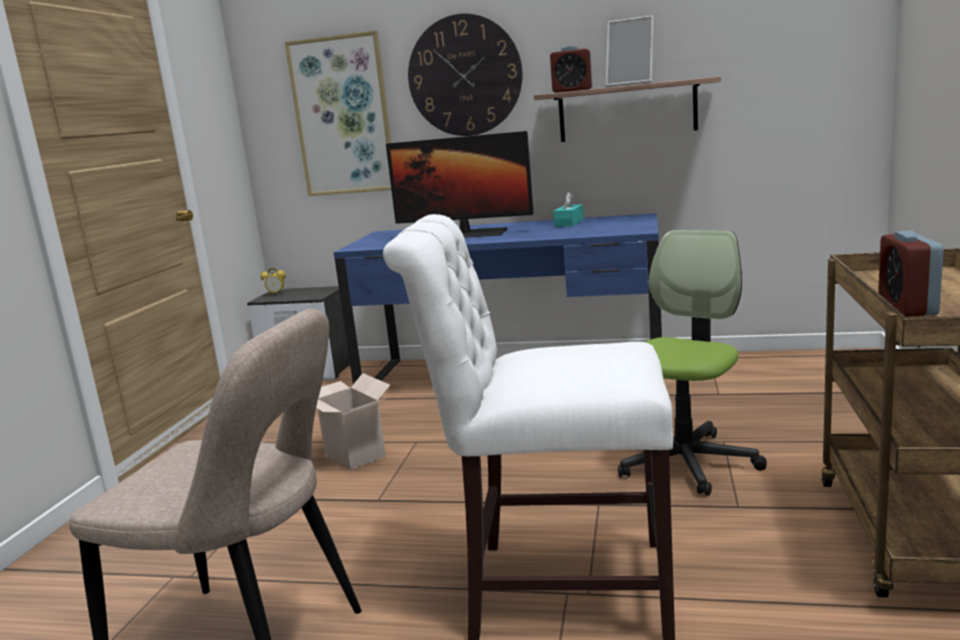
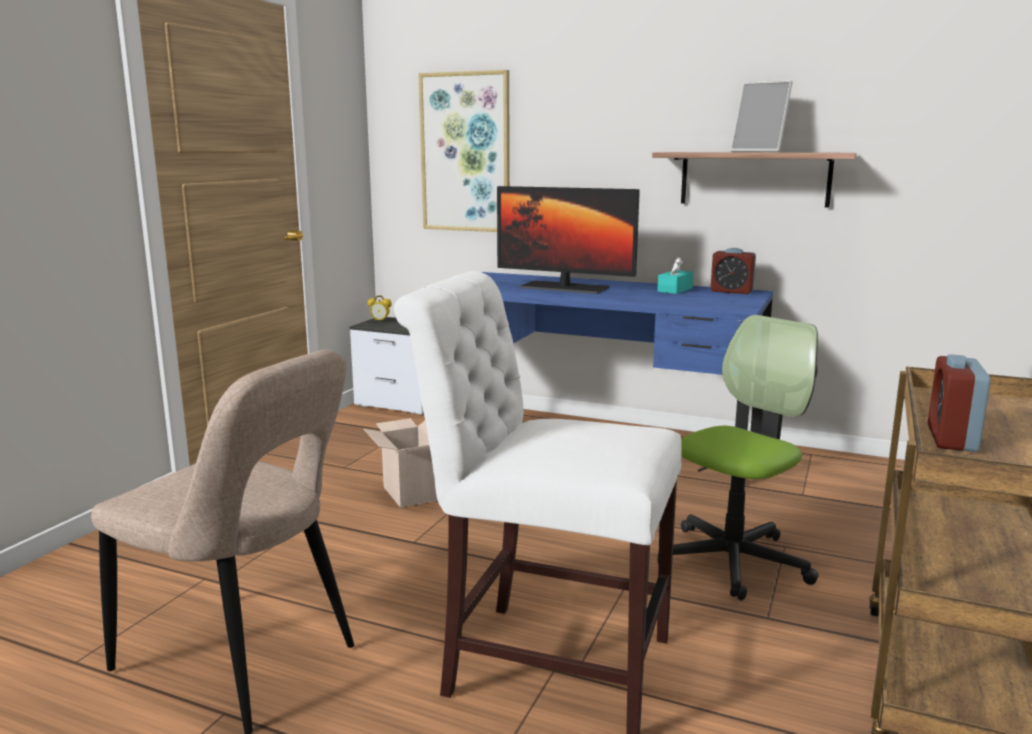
camera: 10 degrees right, 0 degrees up
(464, 76) = (590, 124): wall clock -> none
(572, 91) = (695, 151): alarm clock -> alarm clock (731, 291)

